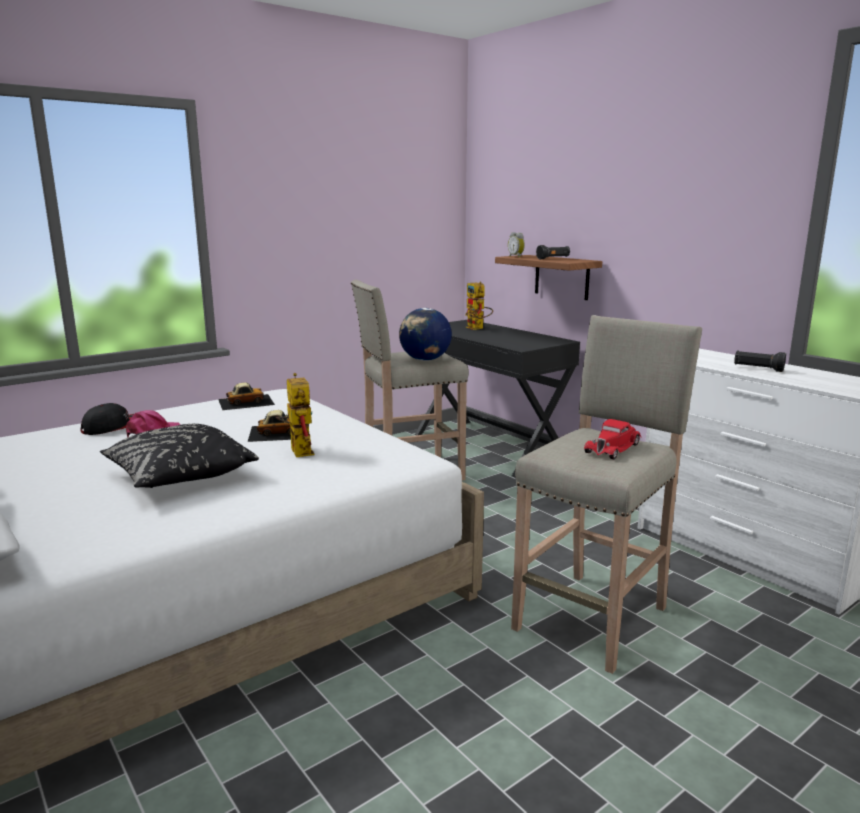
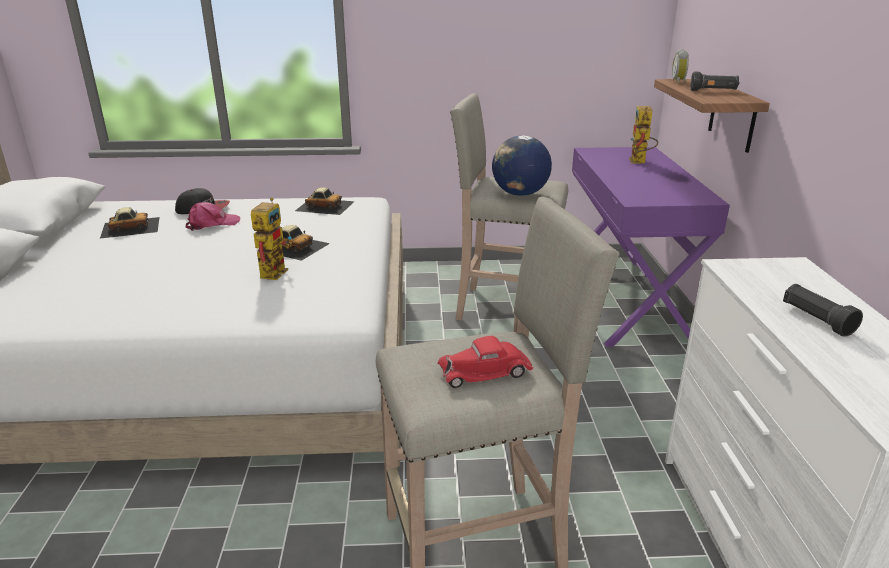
camera: 35 degrees right, 10 degrees up
(55, 455) = (130, 227): none -> toy car
(180, 476) = (160, 272): black pillow -> none
(489, 446) = (625, 300): black desk -> purple desk

